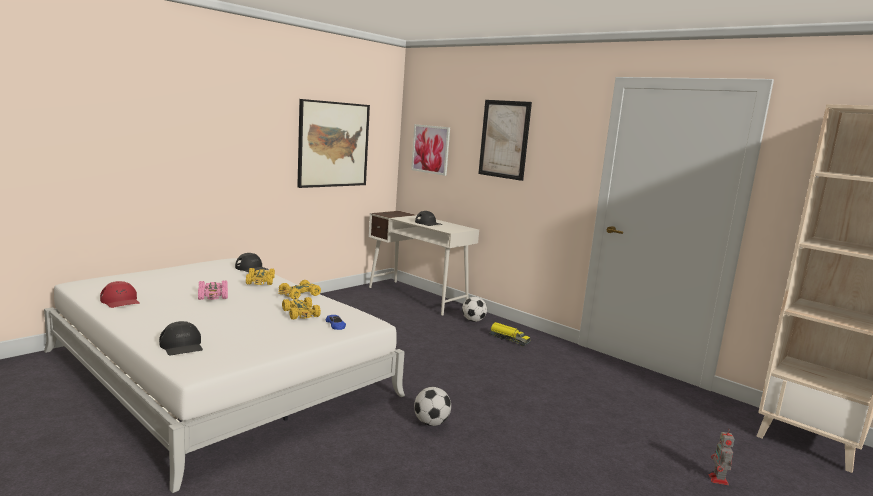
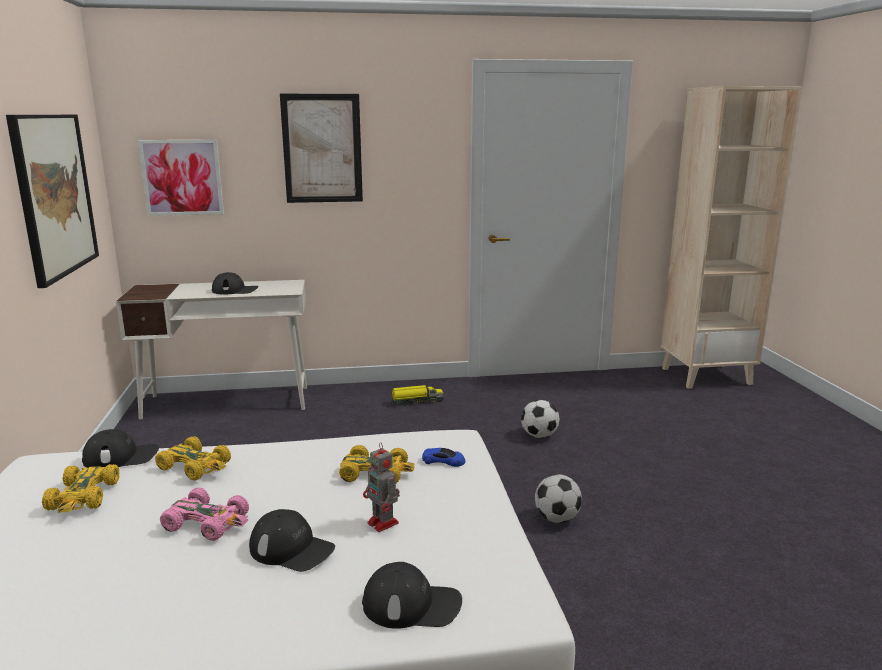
camera: 50 degrees left, 5 degrees up
(120, 301) = (90, 634): red cap -> none
(205, 313) = (292, 549): none -> black cap
(299, 294) = (291, 454): yellow toy car -> yellow toy car (84, 496)
(473, 320) = (345, 399): football -> football (539, 435)
(718, 480) = (740, 431): toy robot -> toy robot (384, 523)

